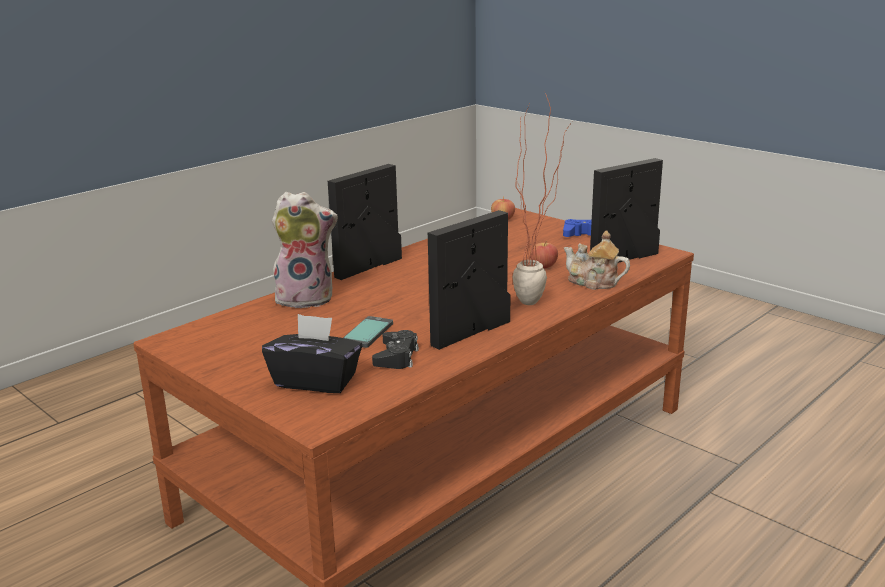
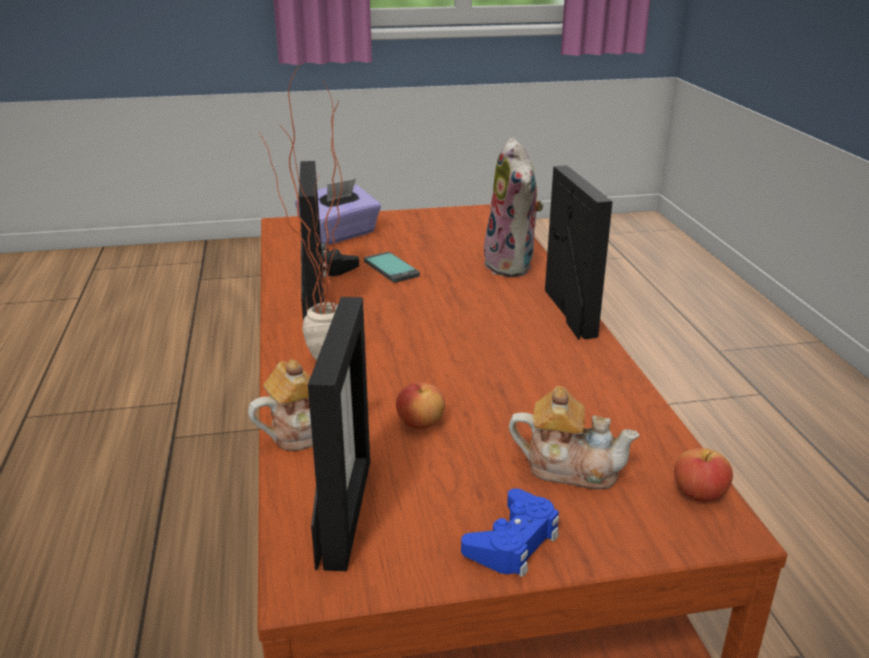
camera: 125 degrees right, 5 degrees up
(307, 298) = (513, 265): plush toy -> plush toy turned 45 degrees counterclockwise
(316, 381) = (340, 235): black tissue box -> purple tissue box
(524, 237) = (570, 468): none -> teapot

